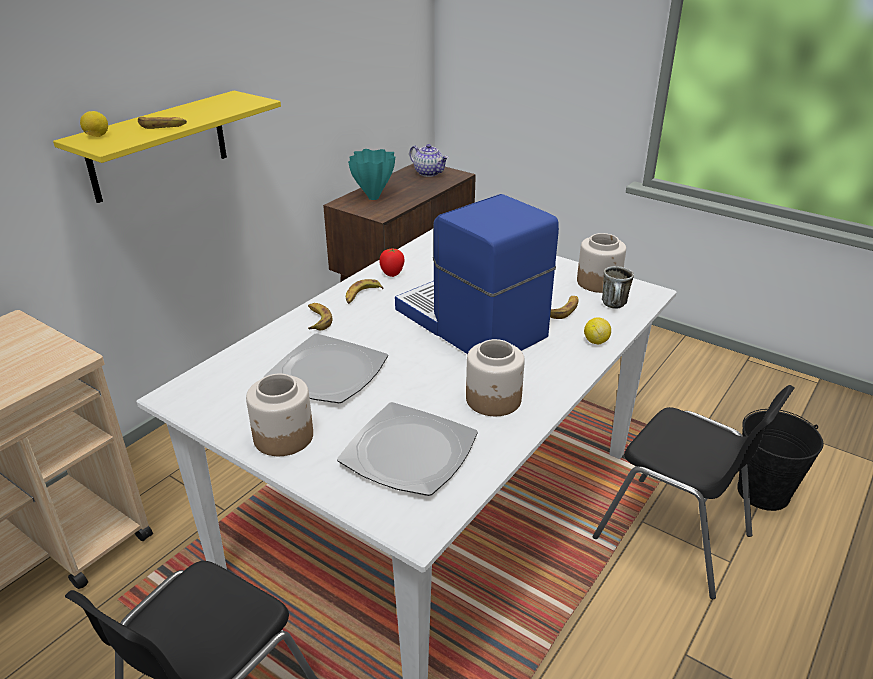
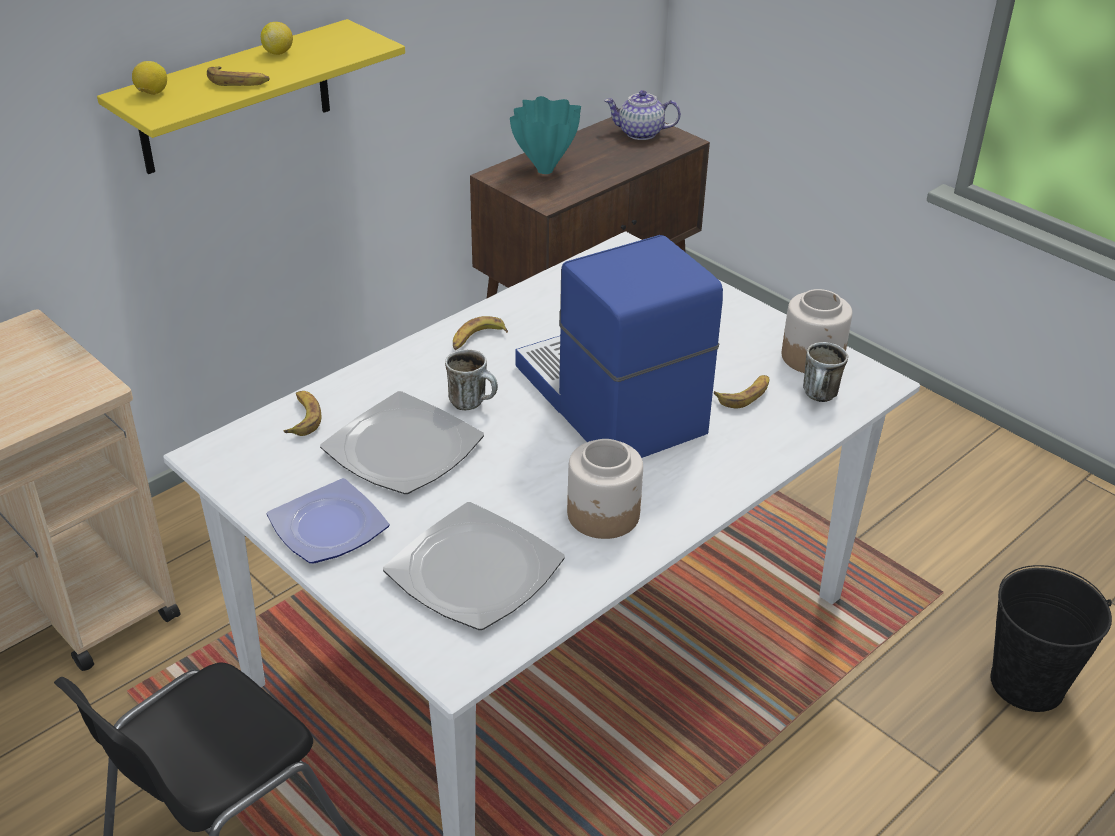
camera: 10 degrees right, 5 degrees up
(283, 437) = (328, 529): jar -> plate
(317, 320) = (409, 369): banana -> banana (302, 417)
(372, 336) = (473, 403): none -> mug
(392, 274) = (527, 310): tomato -> none
(429, 173) = (640, 133): teapot -> teapot turned 135 degrees clockwise
(596, 341) = (771, 449): lemon -> lemon (278, 53)
(674, 537) = (872, 726): black chair -> none

